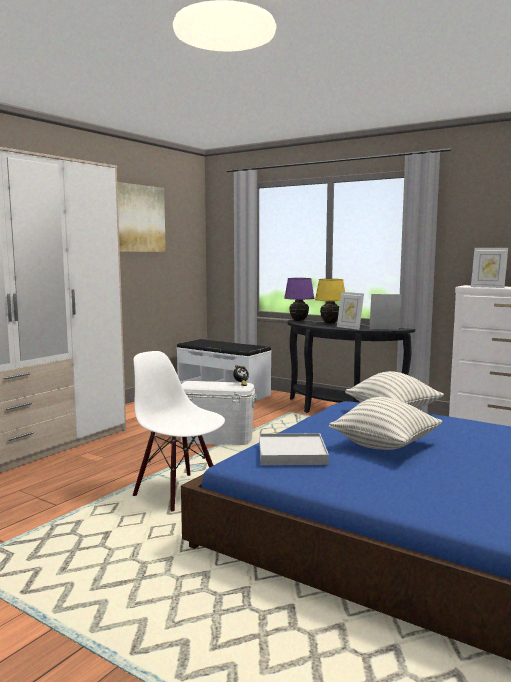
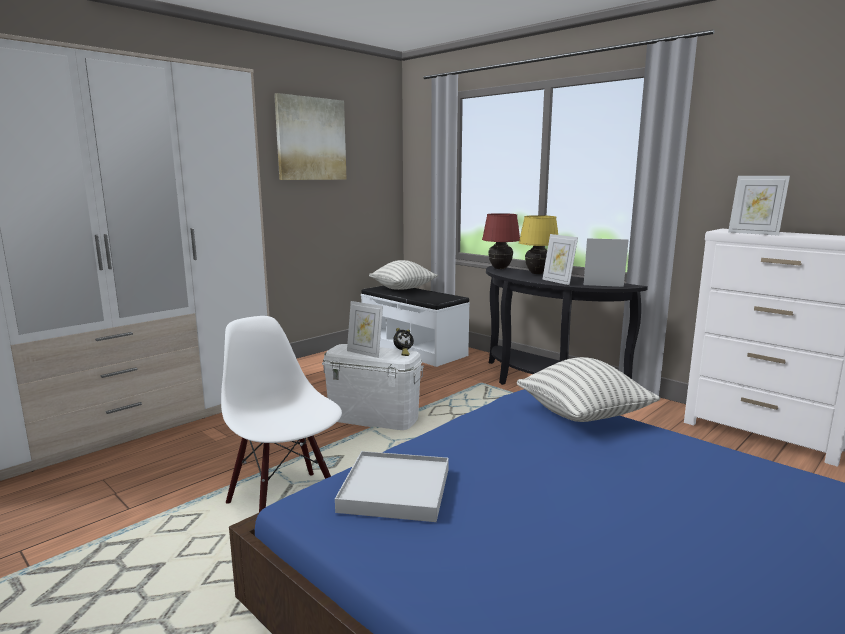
camera: 10 degrees right, 5 degrees up
(211, 385) = (365, 353): none -> picture frame
(298, 321) = (500, 269): purple table lamp -> red table lamp
(385, 446) = (543, 487): pillow -> pillow (403, 289)

